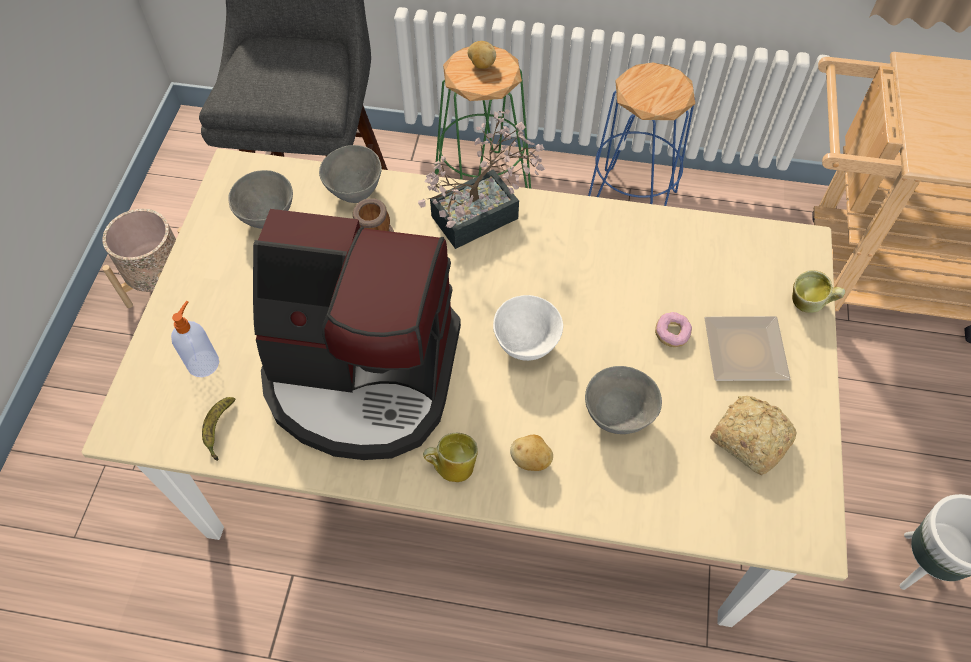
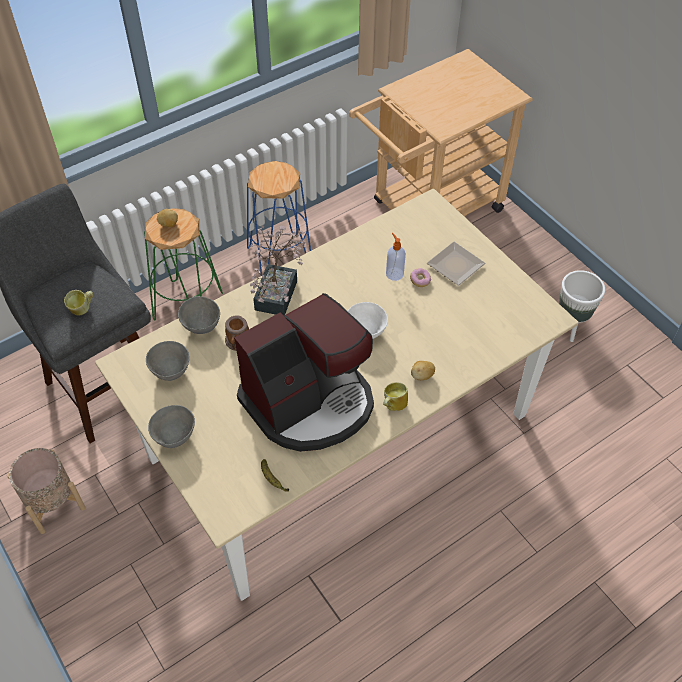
camera: 45 degrees left, 5 degrees down
(204, 362) = (226, 459): soap dispenser -> soap dispenser (394, 273)
(618, 415) = (436, 330): grey bowl -> grey bowl (175, 437)
(748, 437) = (493, 298): bread -> none
(809, 305) = (460, 227): mug -> mug (83, 310)

